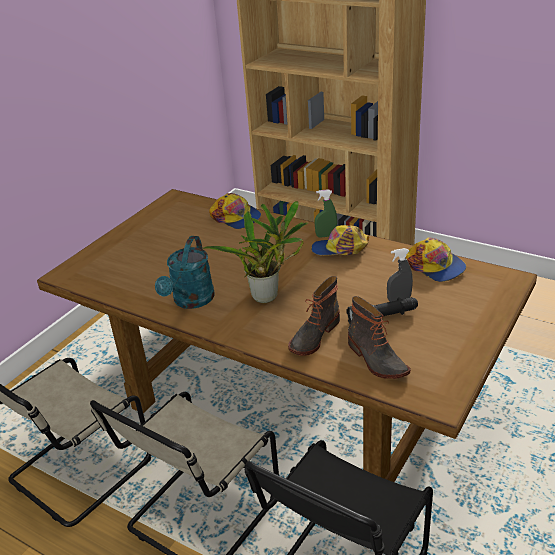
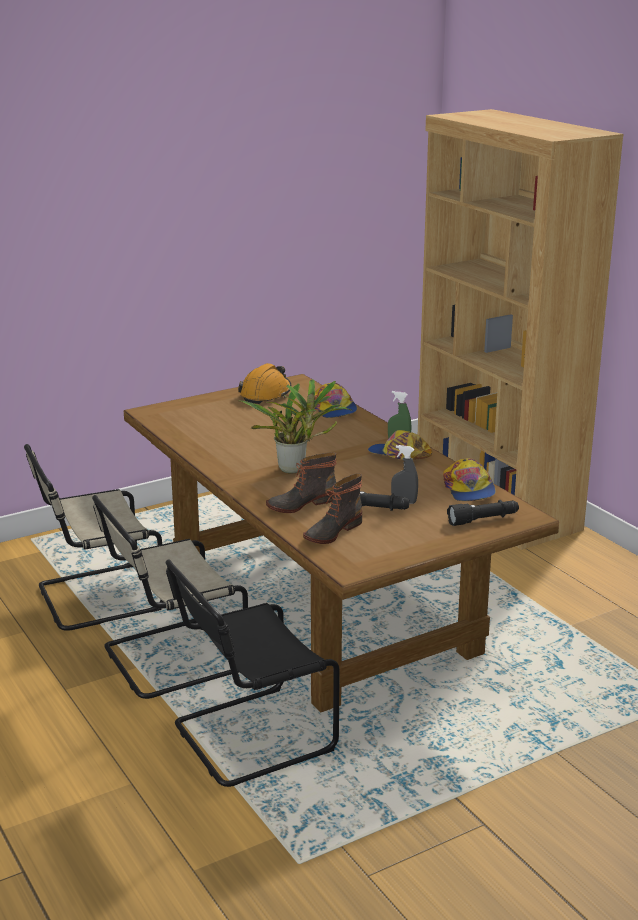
camera: 25 degrees right, 10 degrees down
(160, 220) = (266, 394): none -> orange hard hat
(191, 301) = (228, 455): turquoise watering can -> none
(376, 360) = (332, 532): boot -> boot turned 45 degrees clockwise
(482, 295) = (483, 520): none -> black flashlight

